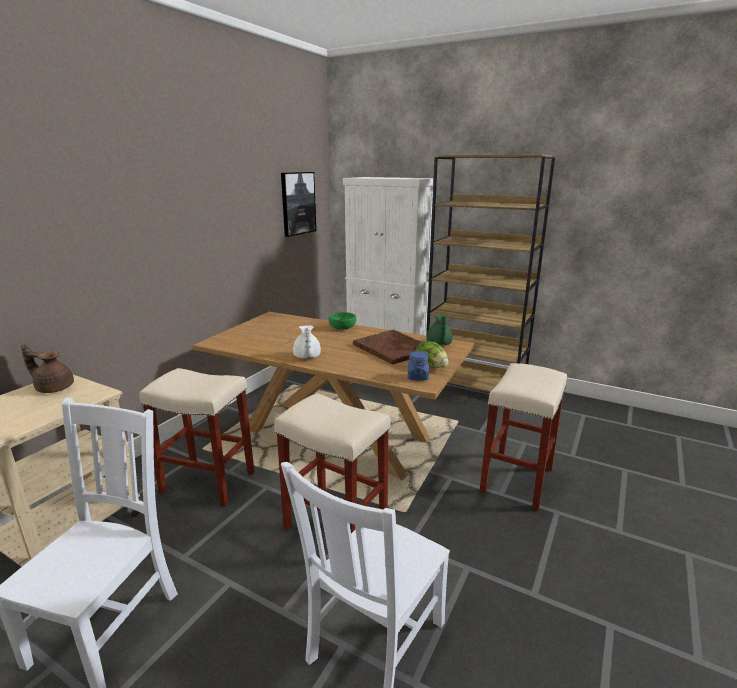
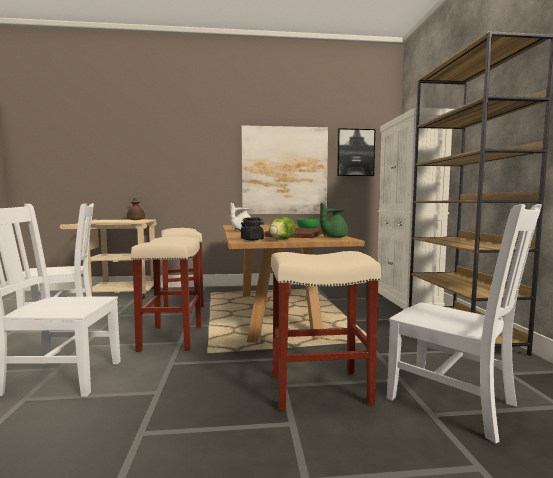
camera: 55 degrees right, 15 degrees down
(234, 239) = (284, 171): none -> picture
(417, 377) = (252, 239): blue jar -> black jar
(564, 441) = (455, 403): none -> white chair

